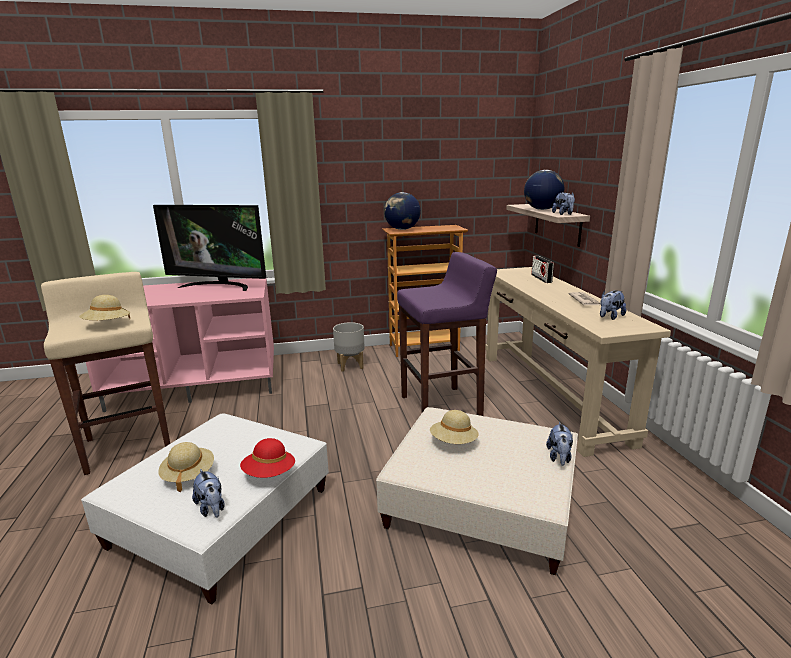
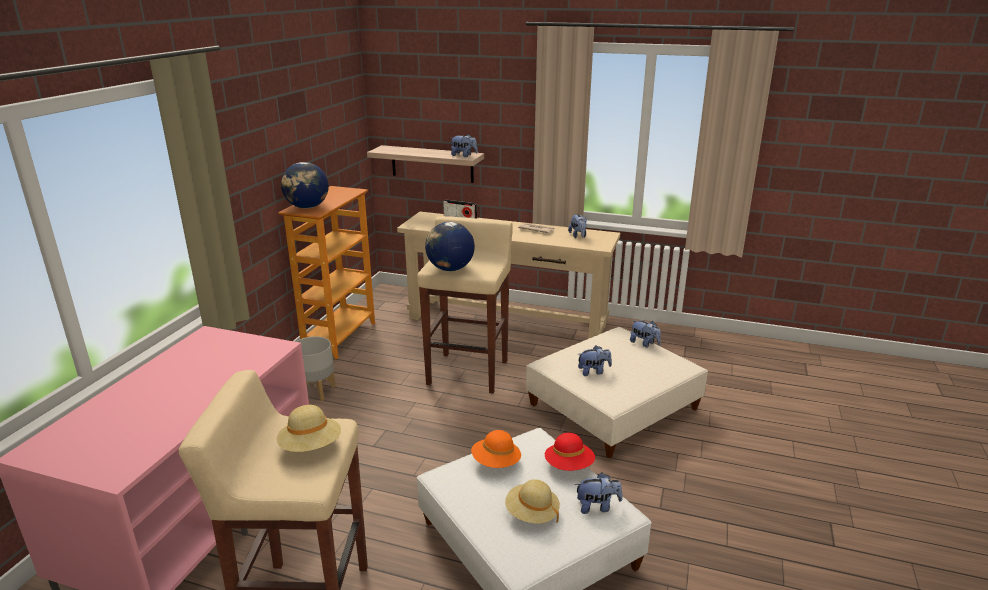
camera: 60 degrees left, 5 degrees up
(219, 286) = (189, 361): television -> none
(252, 436) = (496, 462): none -> orange hat
(442, 406) = (468, 372): purple stool -> beige stool
(453, 442) = (593, 371): beige hat -> plush toy
(542, 209) = (425, 153): globe -> globe (450, 269)

